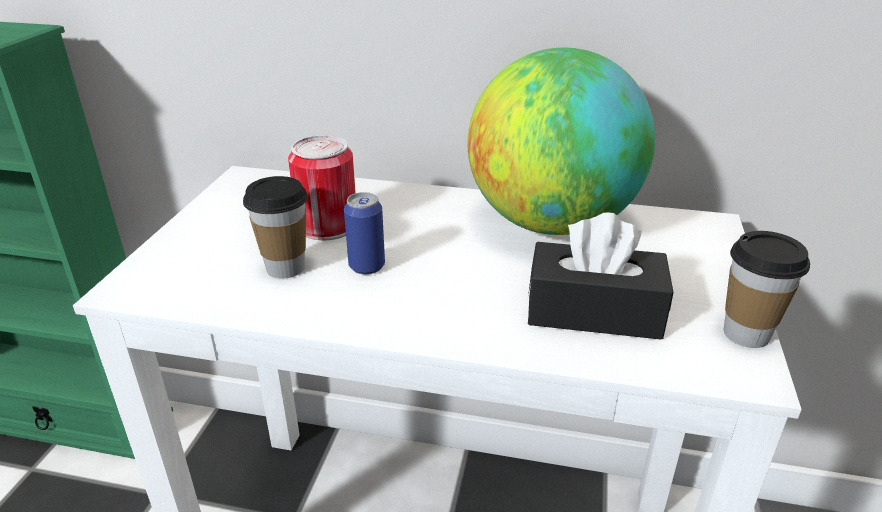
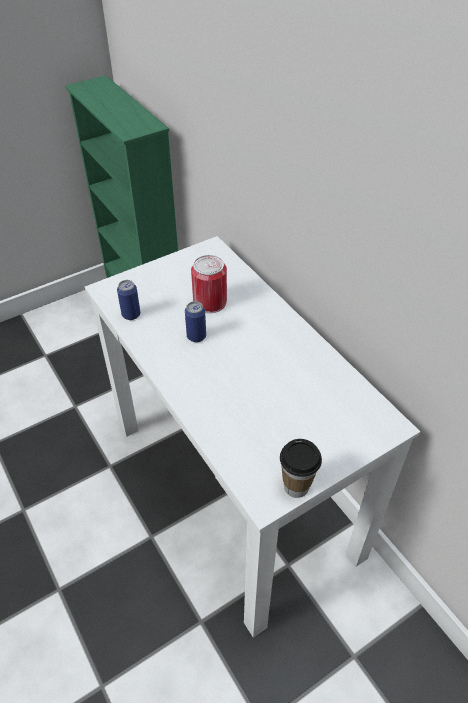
camera: 45 degrees right, 15 degrees up
(221, 295) = (131, 314): none -> can
(285, 268) = (167, 316): cup -> none
(551, 223) = (308, 367): globe -> none
(594, 312) = (250, 426): black tissue box -> none

